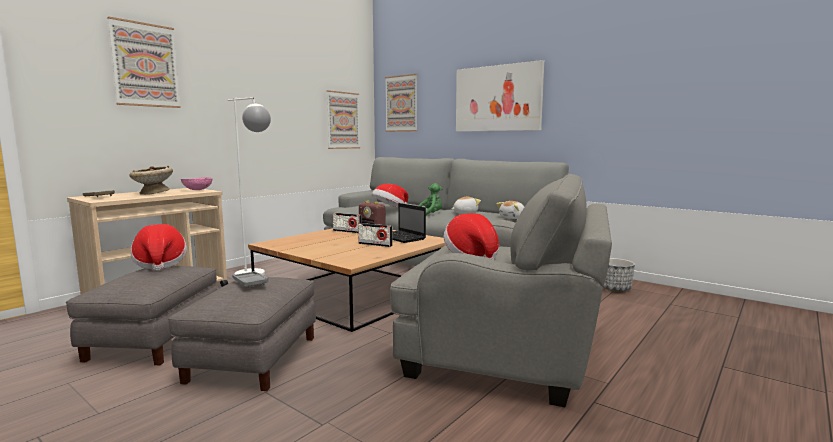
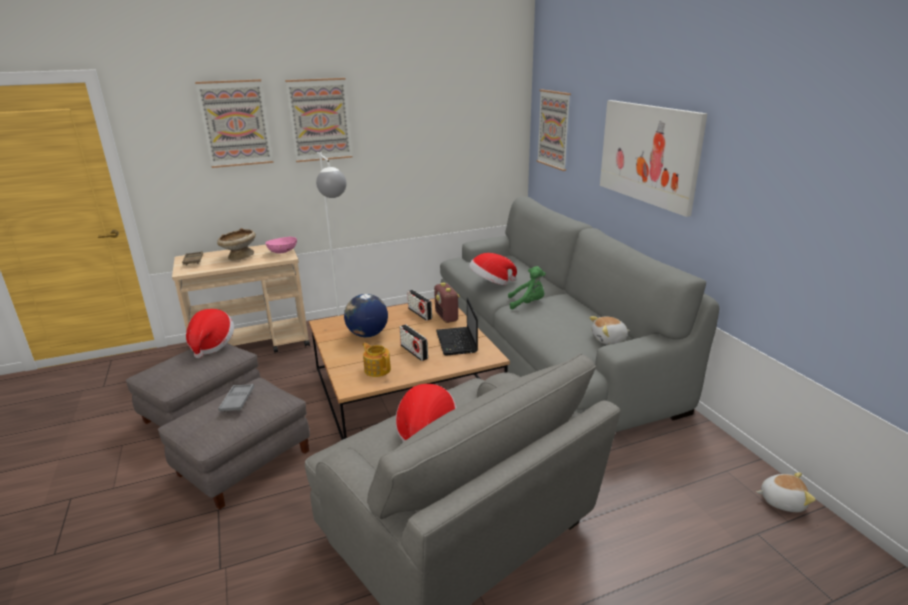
camera: 30 degrees right, 15 degrees up
(319, 243) = (367, 334): none -> globe
(343, 120) = (479, 149): picture -> picture (320, 120)
(359, 254) = (377, 369): none -> teapot
(465, 213) = (563, 313): plush toy -> plush toy (781, 501)
(614, 288) = (712, 474): planter -> none

